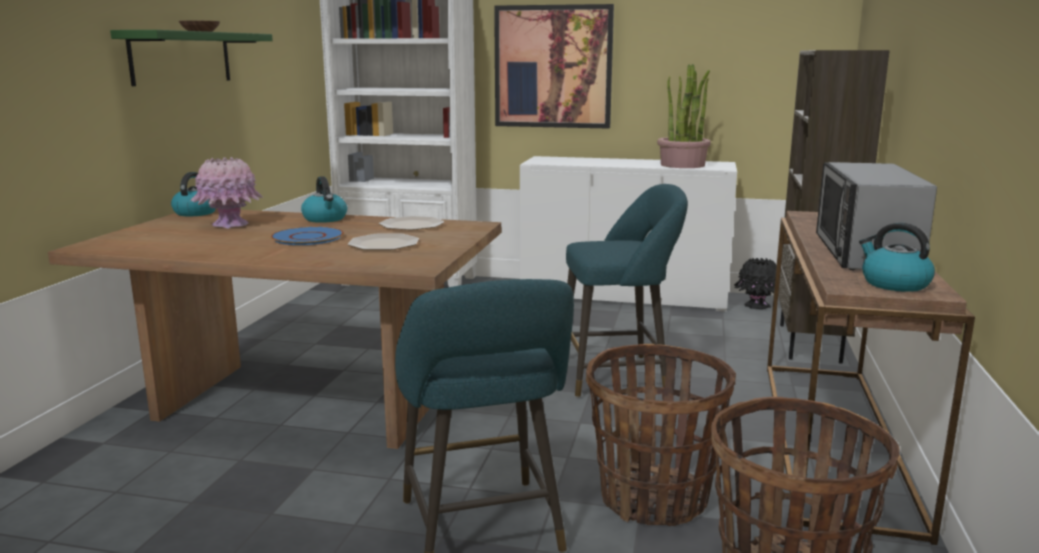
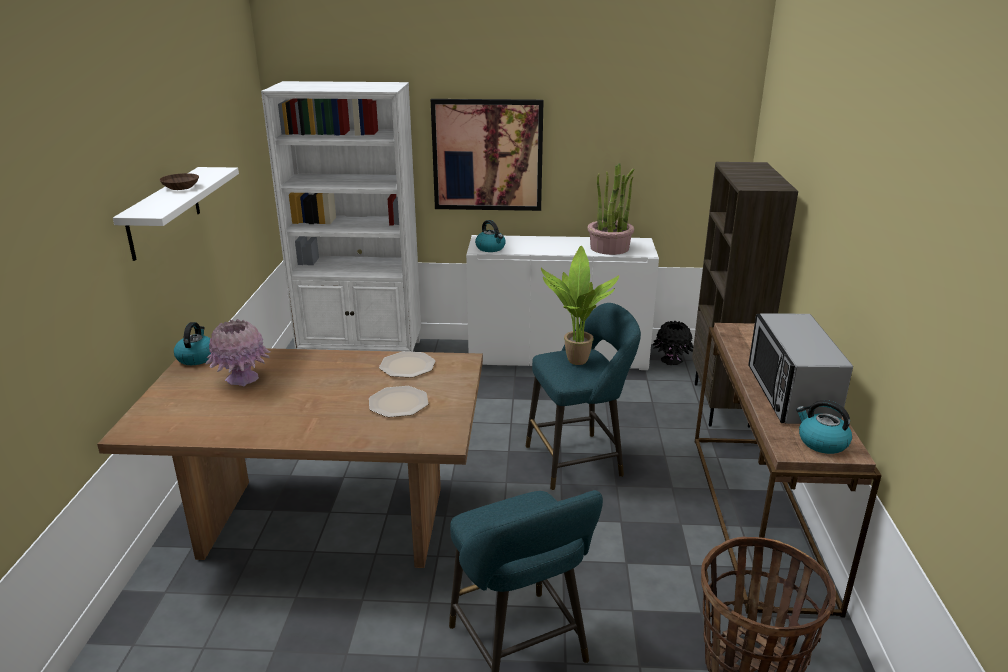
camera: 10 degrees left, 10 degrees up
(181, 57) = (164, 212): green shelf -> white shelf
(307, 237) = (325, 397): blue plate -> none
(325, 219) = (325, 360): kettle -> kettle (491, 248)
(611, 244) = (574, 360): none -> potted plant
(654, 499) = (639, 597): basket -> none

